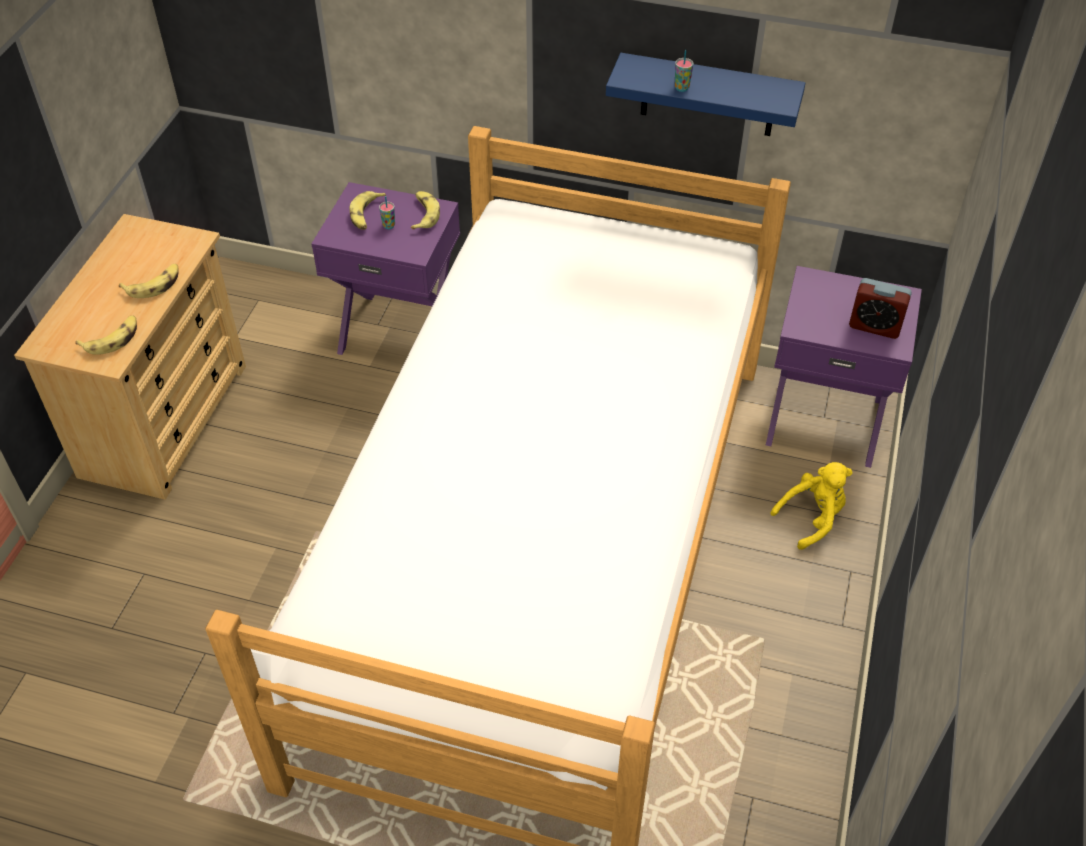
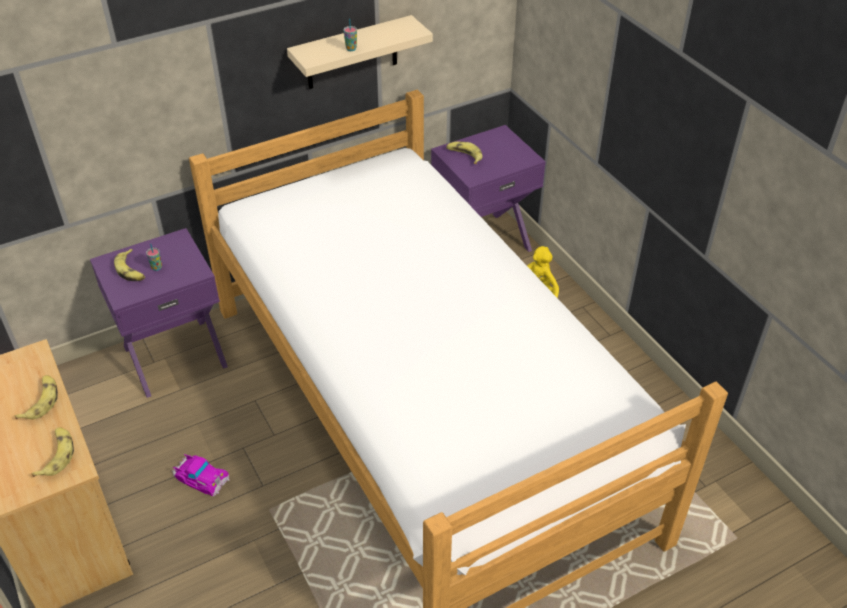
camera: 45 degrees left, 5 degrees down
(299, 458) = (201, 477): none -> toy car
(424, 214) = (172, 247): banana -> banana (464, 155)
(708, 95) = (352, 53): blue shelf -> beige shelf
(875, 326) = (507, 155): alarm clock -> none

